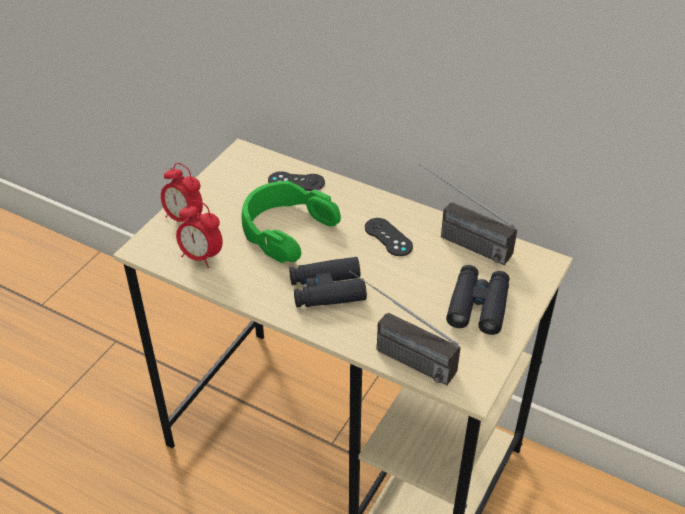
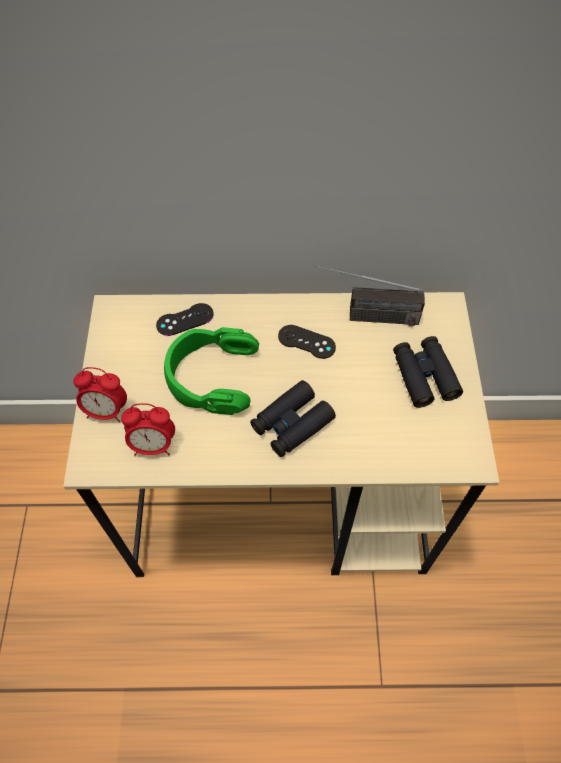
camera: 30 degrees left, 15 degrees up
(395, 353) = (391, 458): radio -> none

